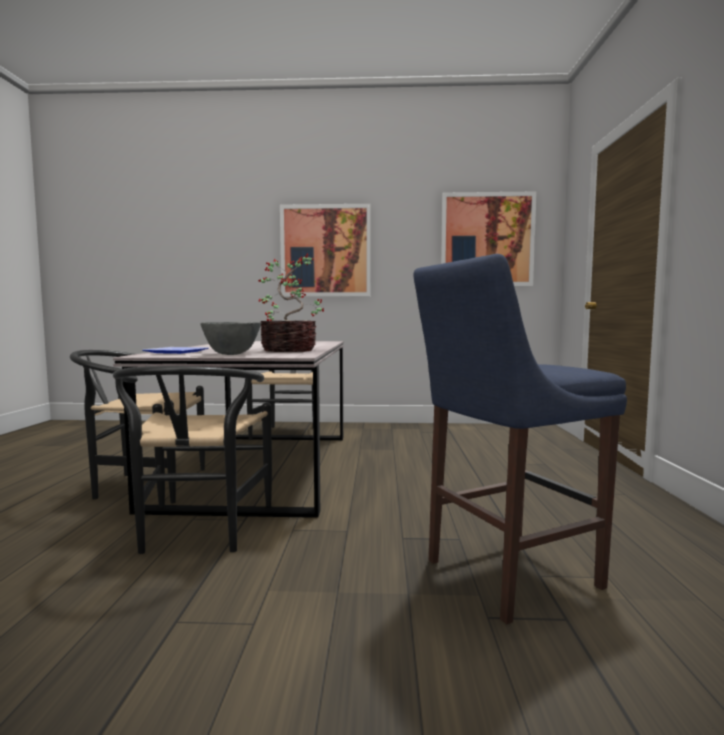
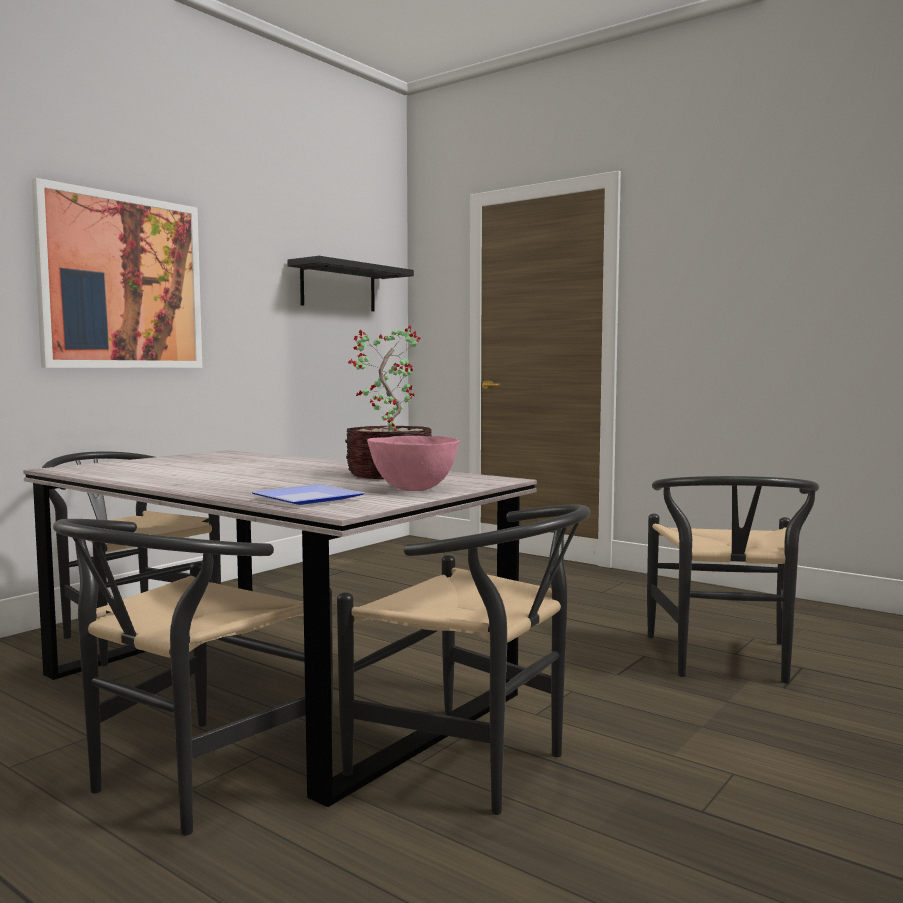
camera: 55 degrees left, 0 degrees up
(231, 354) = (414, 489): grey bowl -> pink bowl
(487, 240) = (338, 287): picture -> black shelf
(504, 575) = (725, 662): blue stool -> black chair

